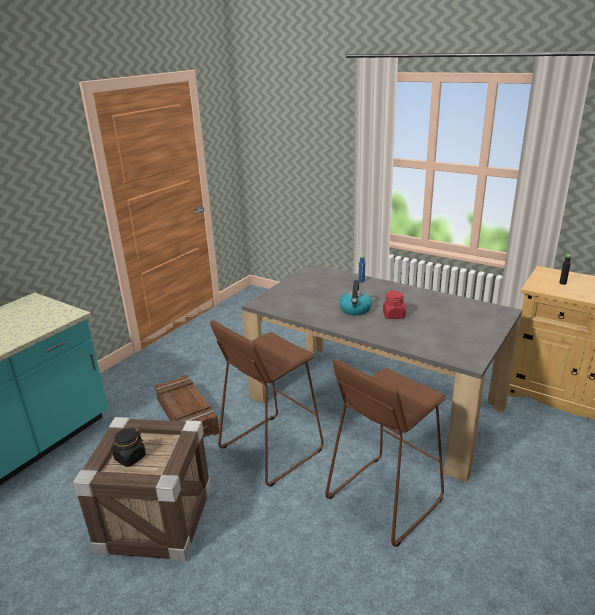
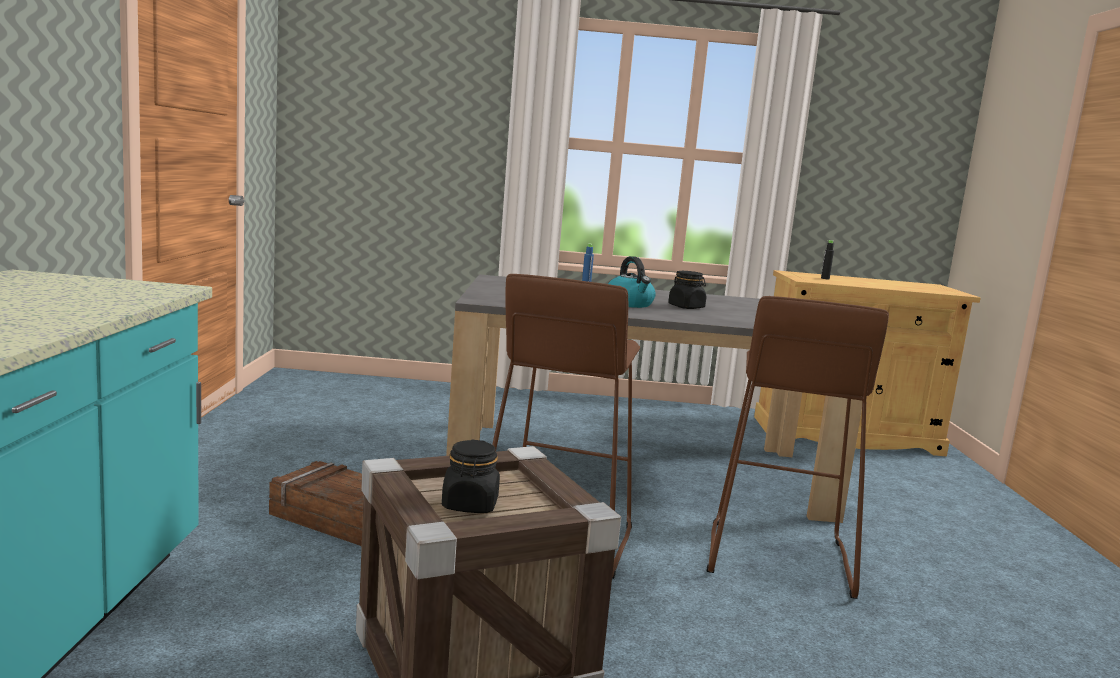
camera: 35 degrees left, 15 degrees down
(393, 315) = (686, 307): red jar -> black jar

